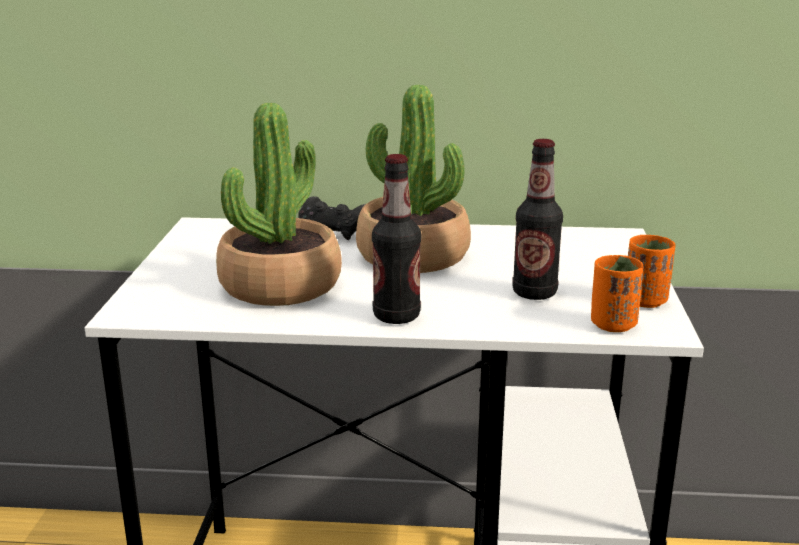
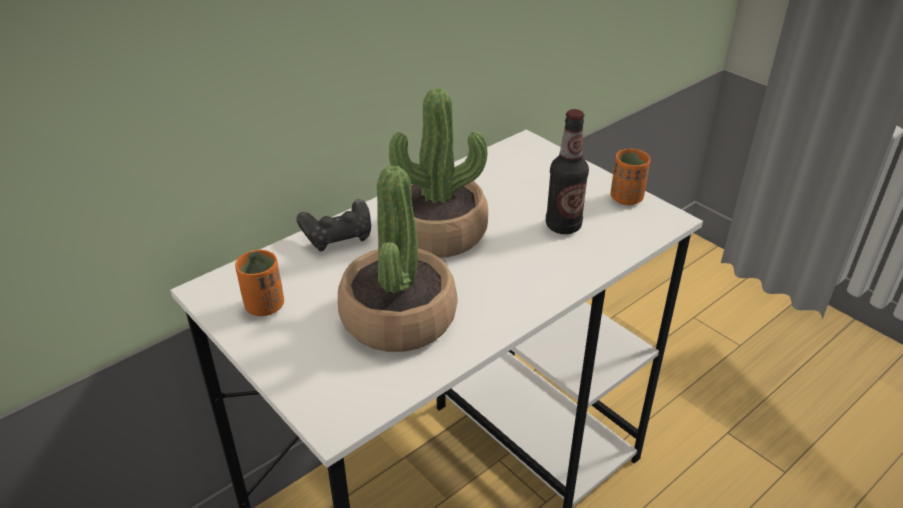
camera: 45 degrees left, 15 degrees up
(396, 316) = (523, 298): bottle -> none
(613, 325) = (642, 229): orange cup -> orange cup (264, 306)

